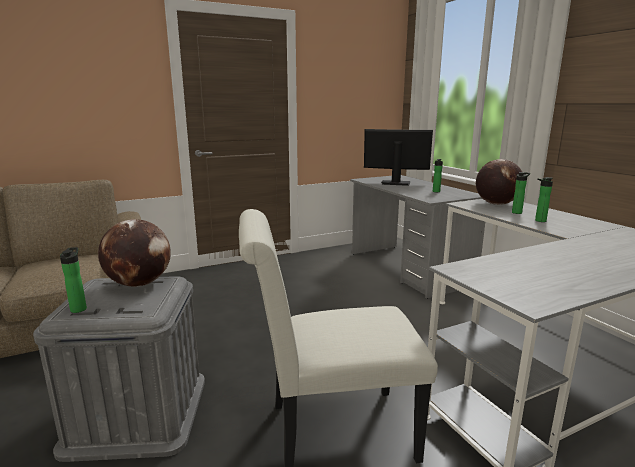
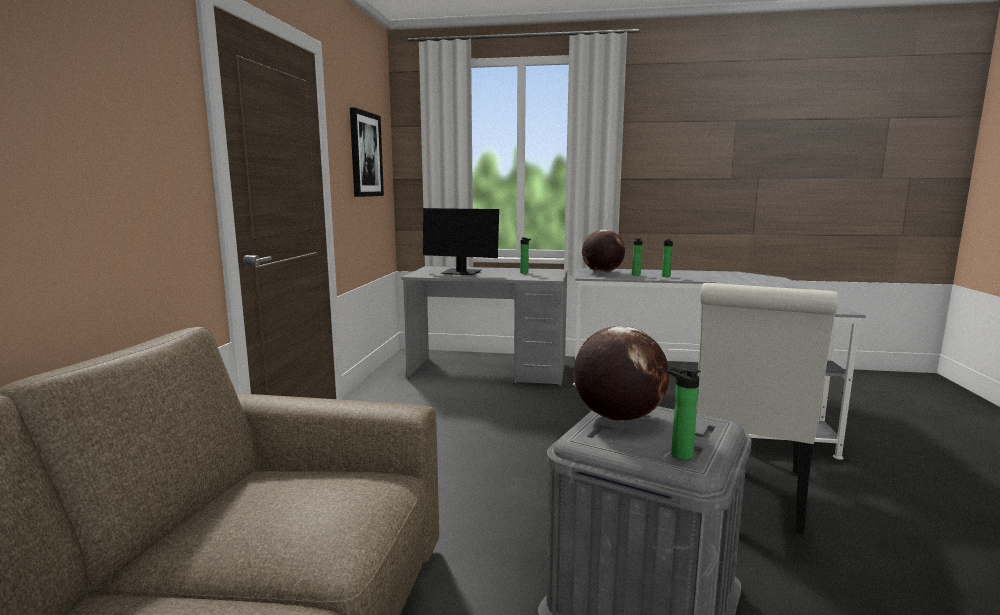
camera: 55 degrees left, 5 degrees down
(354, 85) = (365, 154): none -> picture
(395, 183) = (461, 273): monitor -> monitor turned 120 degrees counterclockwise

